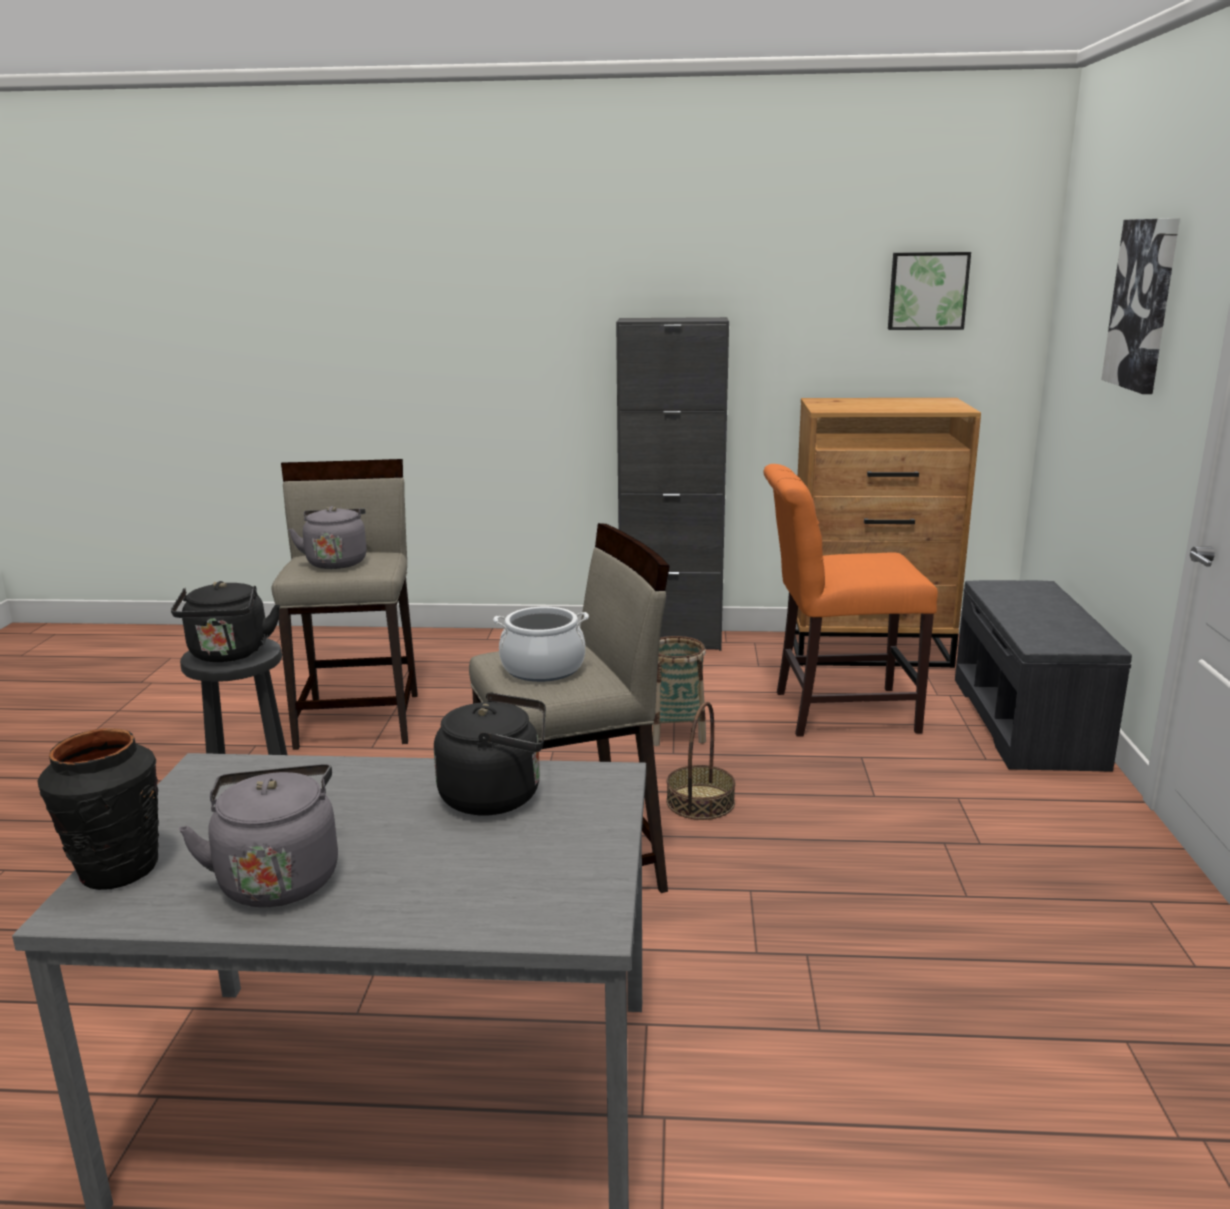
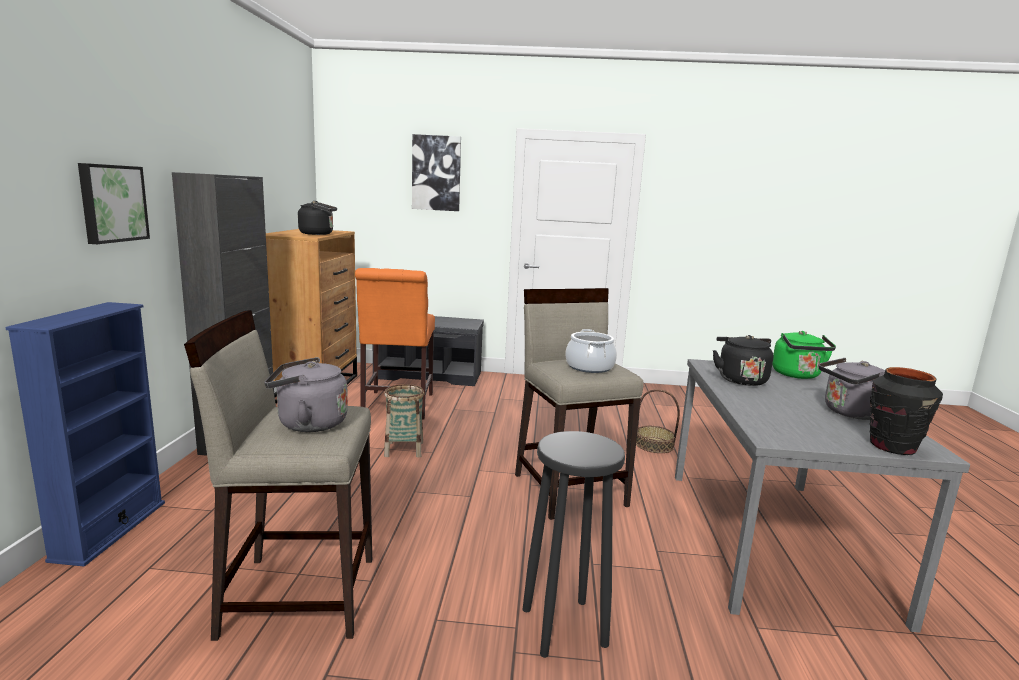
camera: 90 degrees left, 5 degrees down
(229, 655) = (588, 447): black kettle -> black kettle (318, 234)
(472, 636) = (110, 530): none -> blue bookcase
(541, 881) = (797, 375): none -> green kettle
(700, 802) = (496, 450): basket -> basket (654, 445)
(927, 291) = (286, 163): picture -> picture (112, 203)

